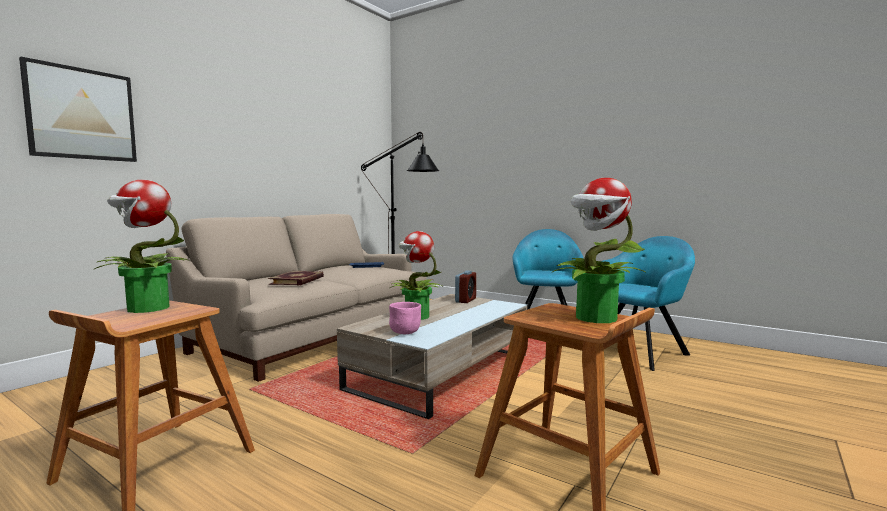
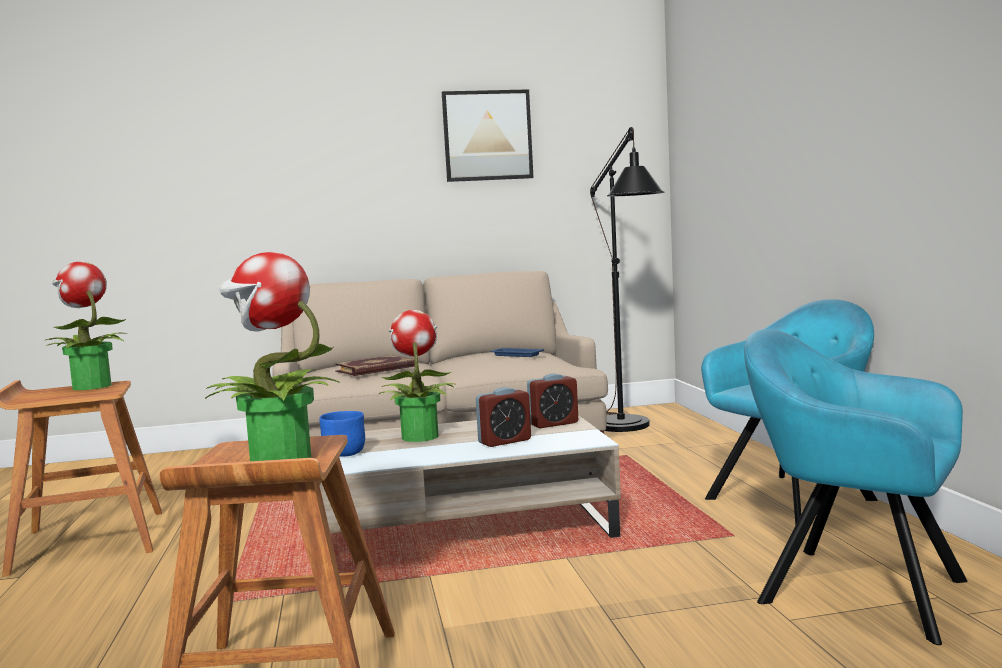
camera: 45 degrees right, 0 degrees up
(82, 114) = (200, 177): picture -> picture (487, 135)
(405, 333) = (344, 454): pink bowl -> blue bowl
(472, 311) = (504, 441): none -> alarm clock
(641, 352) = (852, 589): turquoise armchair -> turquoise armchair turned 150 degrees counterclockwise

